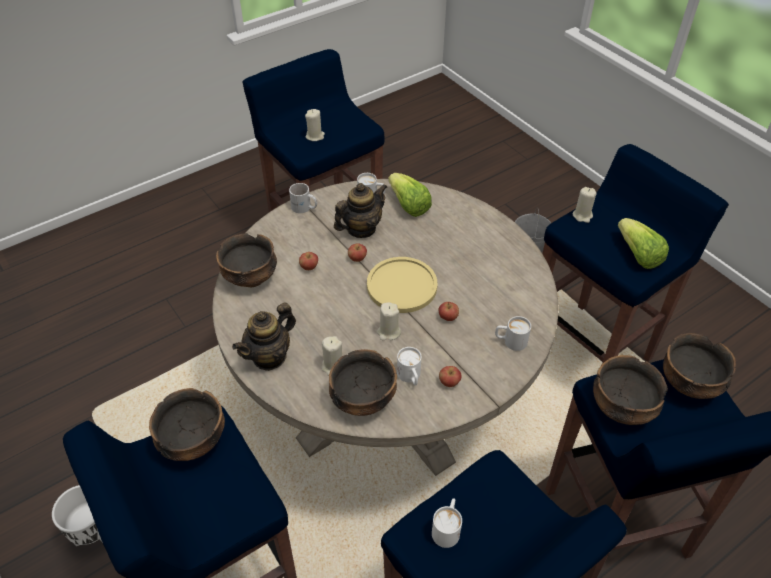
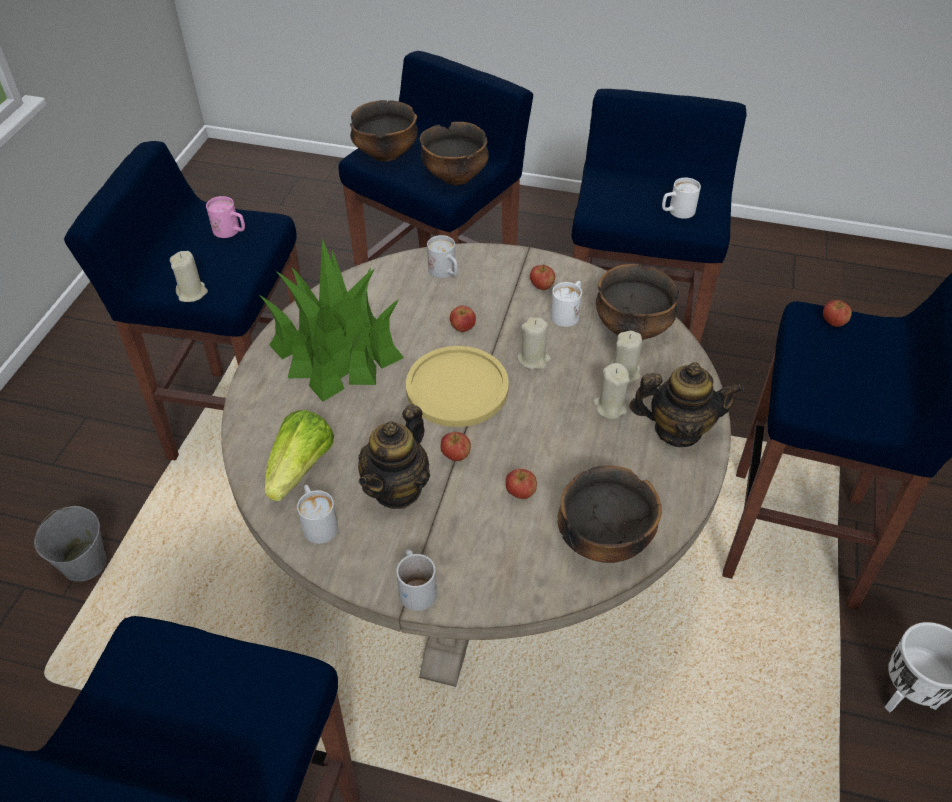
camera: 130 degrees left, 0 degrees up
(193, 441) = (833, 399): bowl -> none
(237, 512) = (833, 322): none -> apple
(315, 136) = (226, 702): beige candle -> beige candle (610, 407)
(361, 229) = (397, 488): teapot -> teapot turned 75 degrees counterclockwise
(481, 255) = (337, 351): none -> potted plant
(638, 255) = (231, 231): lettuce -> pink mug

